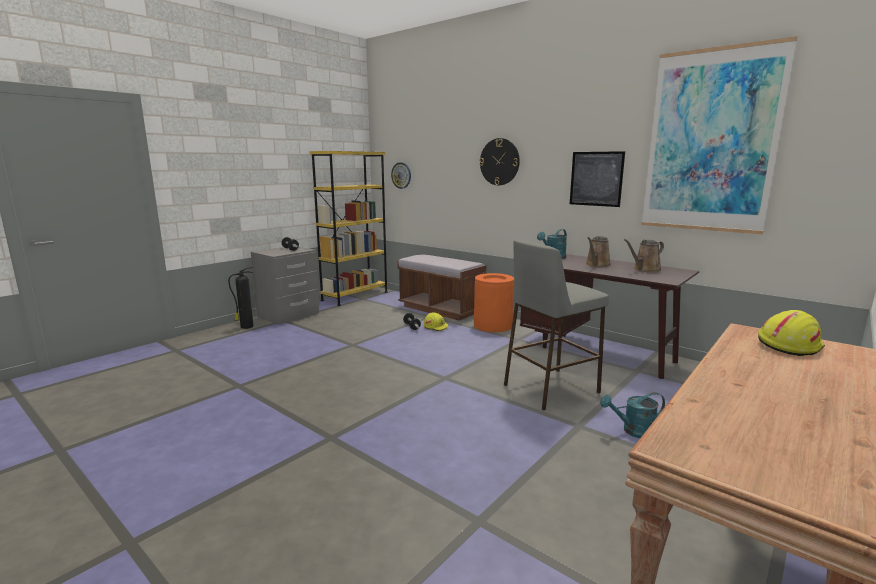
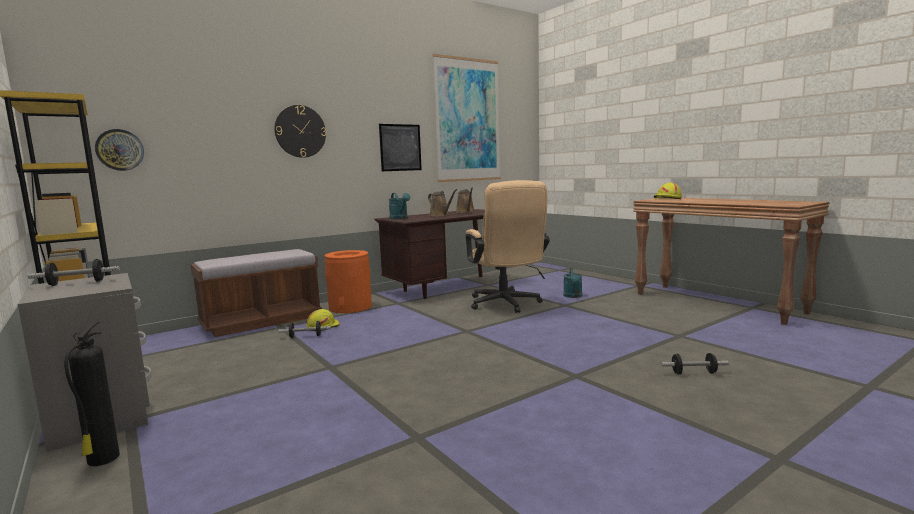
camera: 75 degrees left, 5 degrees down
(335, 516) = (693, 373): none -> dumbbell
(550, 388) = (506, 305): grey stool -> beige office chair

